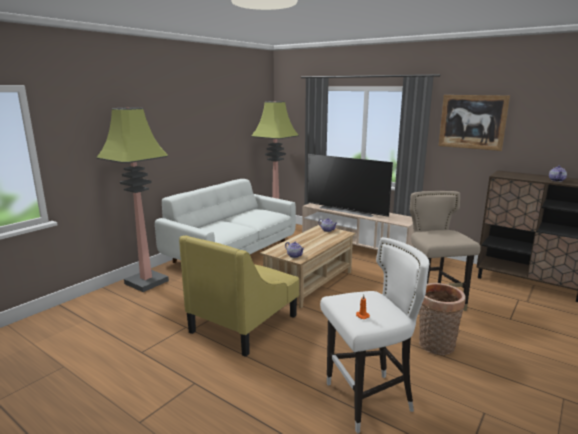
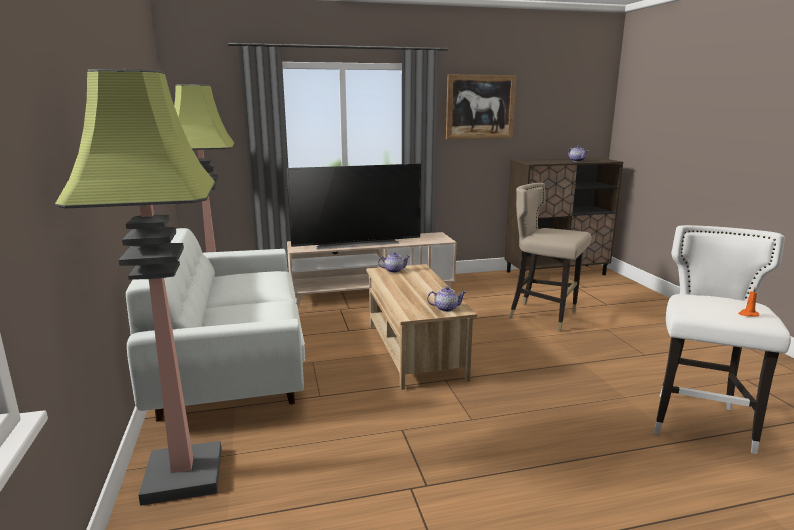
camera: 50 degrees left, 0 degrees up
(244, 323) = (461, 433): yellow armchair -> none
(435, 346) = (625, 351): basket -> none

